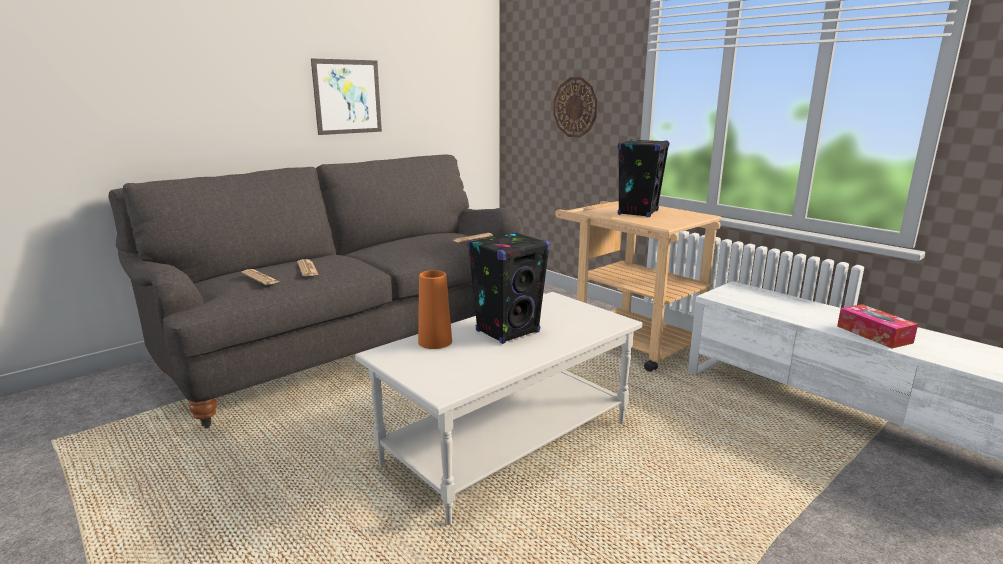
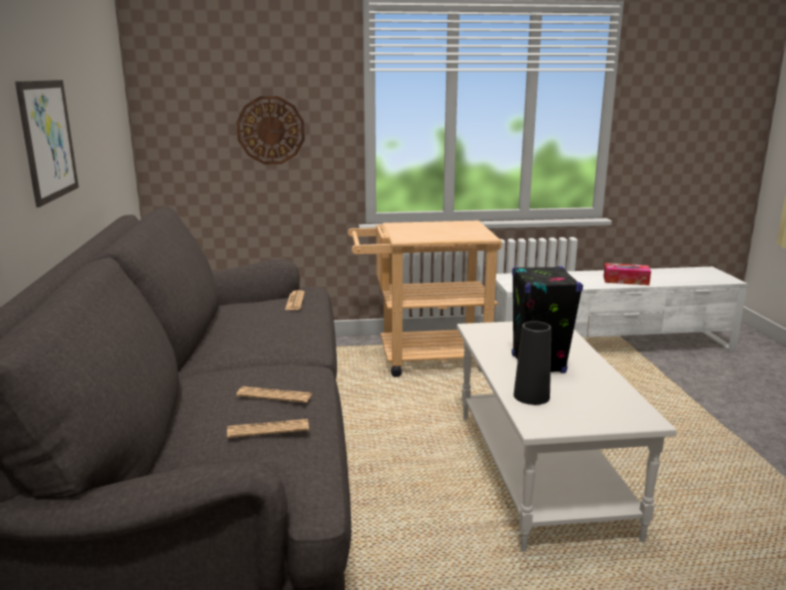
camera: 55 degrees left, 0 degrees up
(435, 342) = (531, 396): orange vase -> black vase
(638, 213) = (431, 231): black speaker -> none

